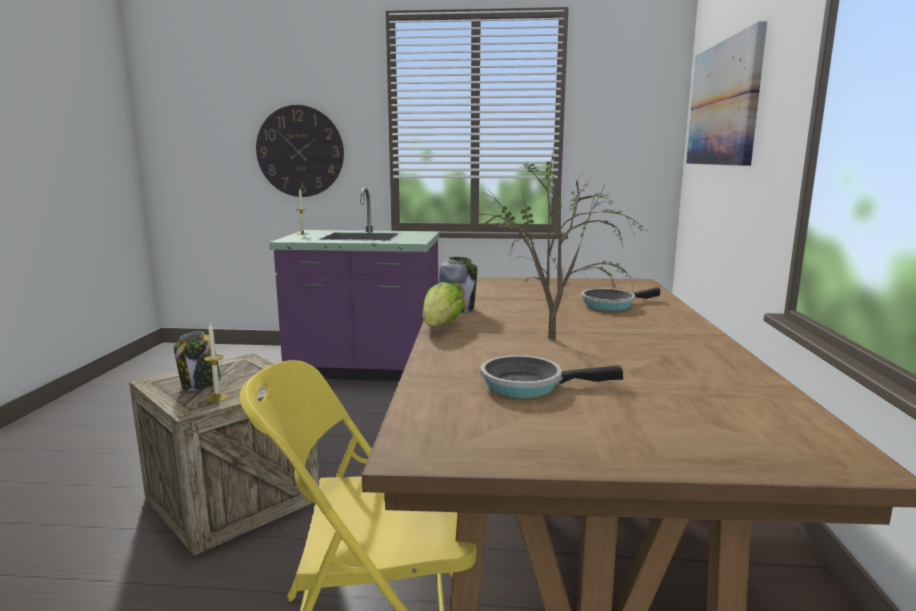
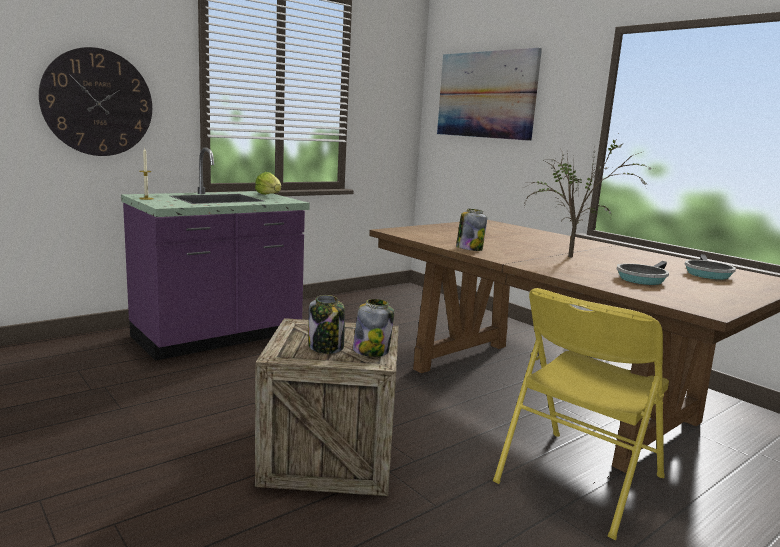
camera: 45 degrees left, 0 degrees up
(217, 398) = (371, 351): candle -> jar
(440, 326) = (503, 260): lettuce -> lettuce (269, 195)
(611, 305) = (526, 236): frying pan -> frying pan (706, 273)

